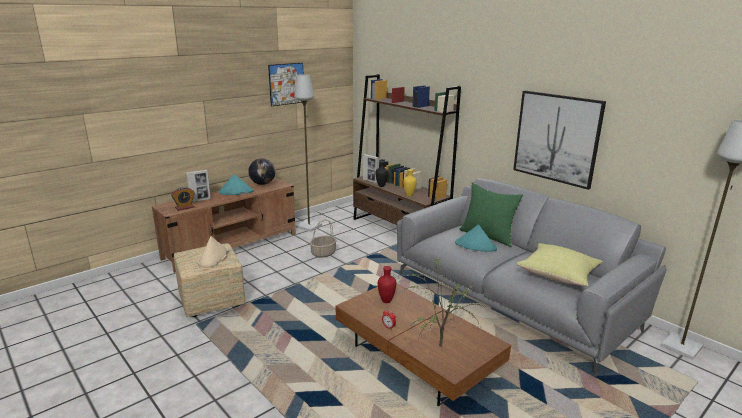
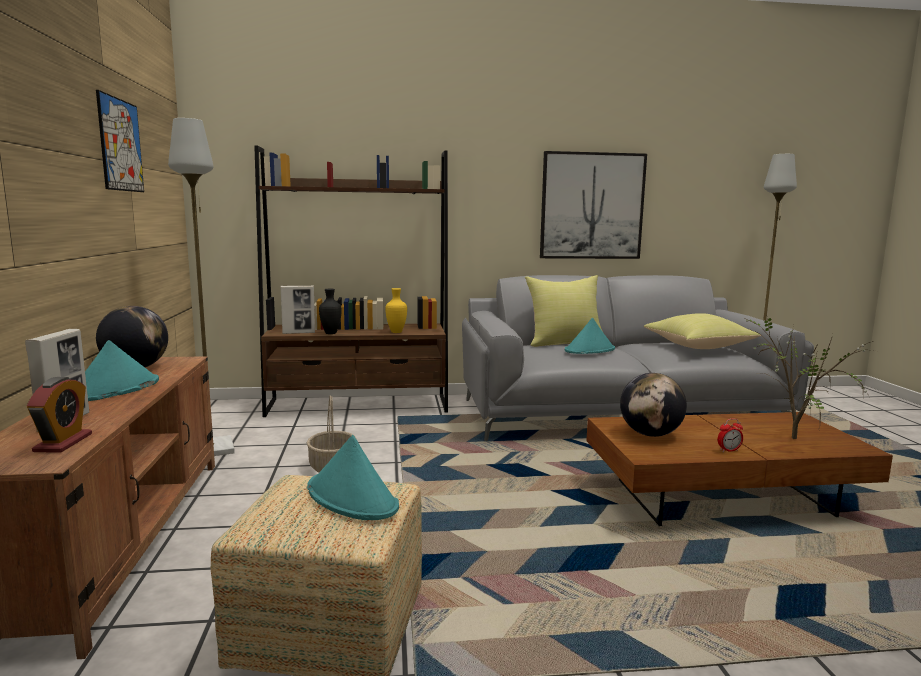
camera: 55 degrees left, 10 degrees down
(213, 258) = (352, 497): beige hat -> turquoise hat
(386, 301) = (650, 434): red vase -> globe
(488, 236) = (565, 343): green pillow -> yellow pillow

